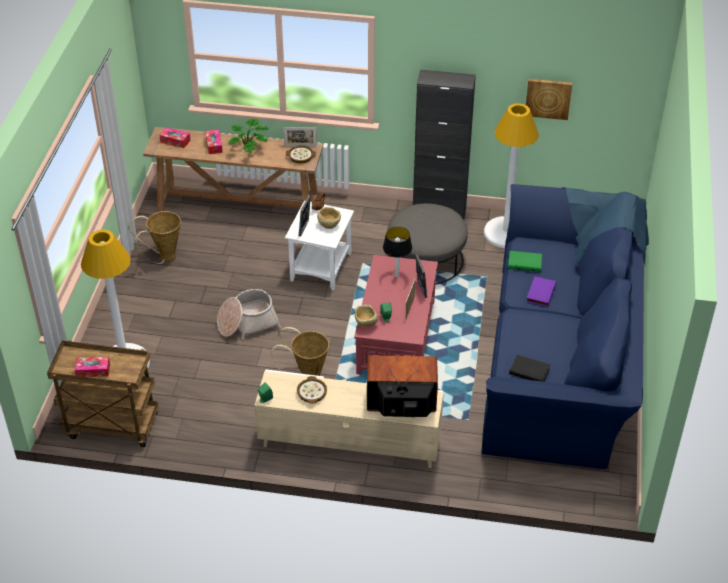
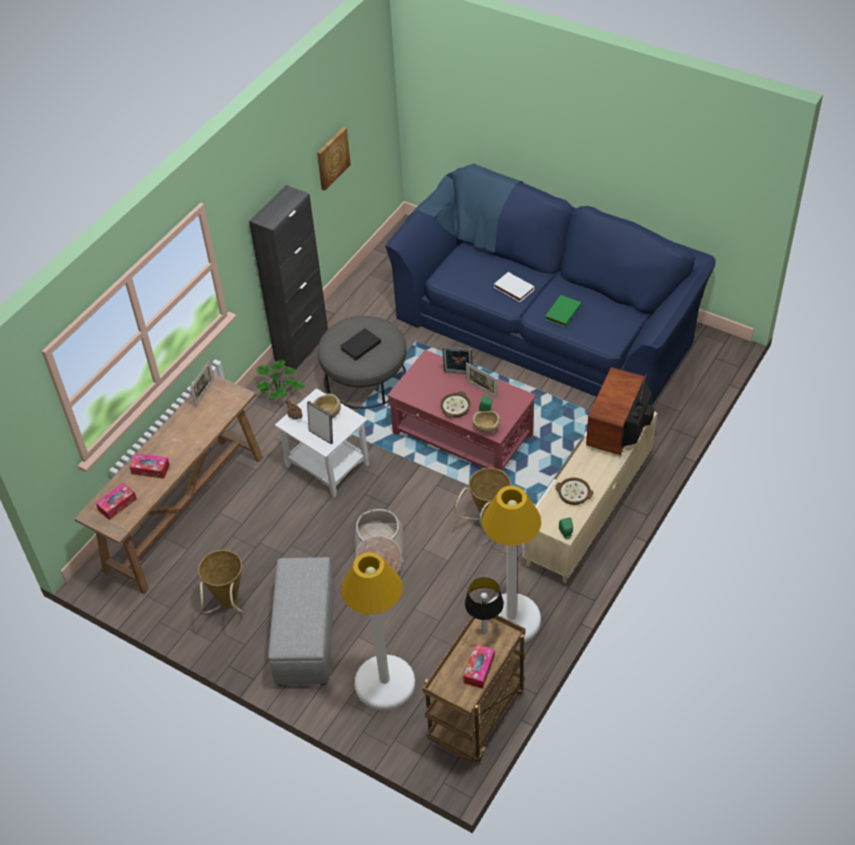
camera: 65 degrees left, 5 degrees up
(152, 306) = (305, 635): none -> grey ottoman
(249, 149) = (180, 438): potted plant -> potted plant (280, 393)
(301, 157) = (224, 397): bowl -> bowl (456, 408)
(396, 276) = (429, 386): table lamp -> table lamp (484, 631)
(506, 233) = (362, 307): white floor lamp -> white floor lamp (511, 620)
(525, 262) = (466, 286): green book -> green book (562, 312)
(530, 370) = (610, 328): black book -> black book (360, 345)
(540, 292) = (513, 289): purple book -> white book

